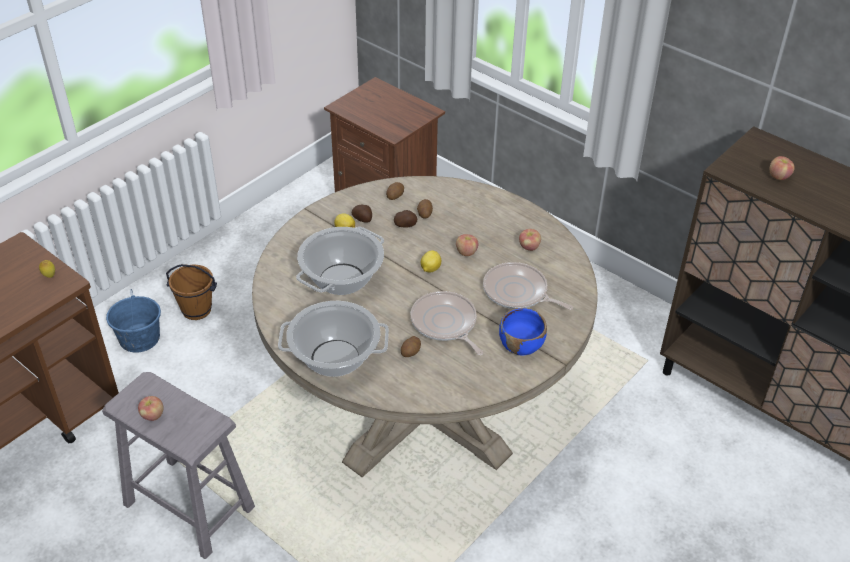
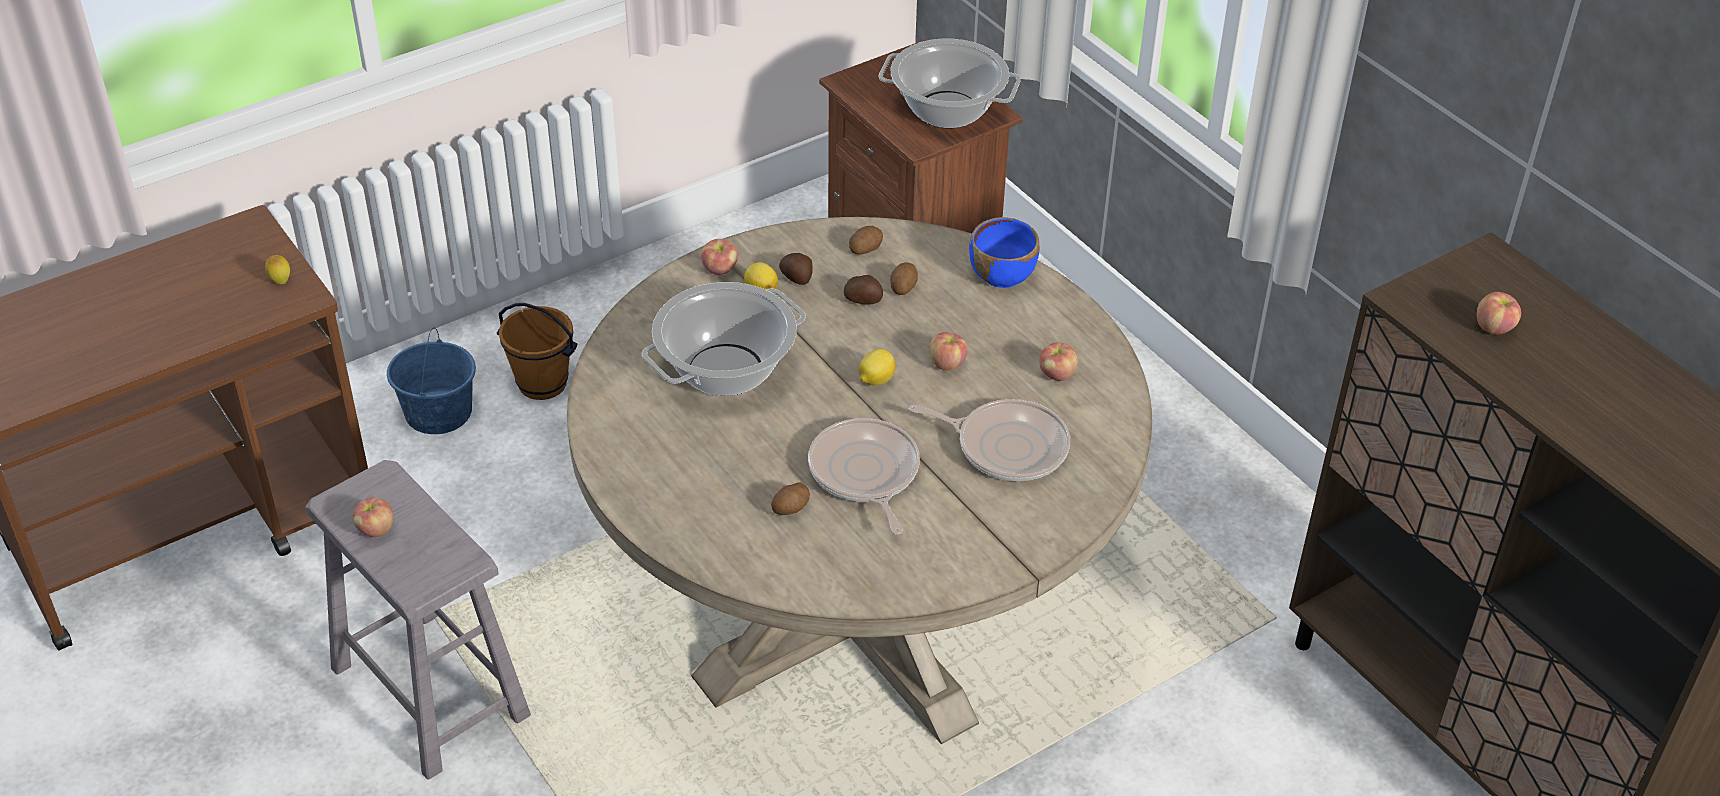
camera: 15 degrees right, 0 degrees up
(316, 222) = (720, 270): none -> apple
(334, 358) = (666, 494): cooking pot -> cooking pot (947, 110)
(518, 292) = (1006, 446): frying pan -> frying pan turned 150 degrees clockwise
(521, 345) = (976, 534): blue bowl -> blue bowl (1002, 275)

